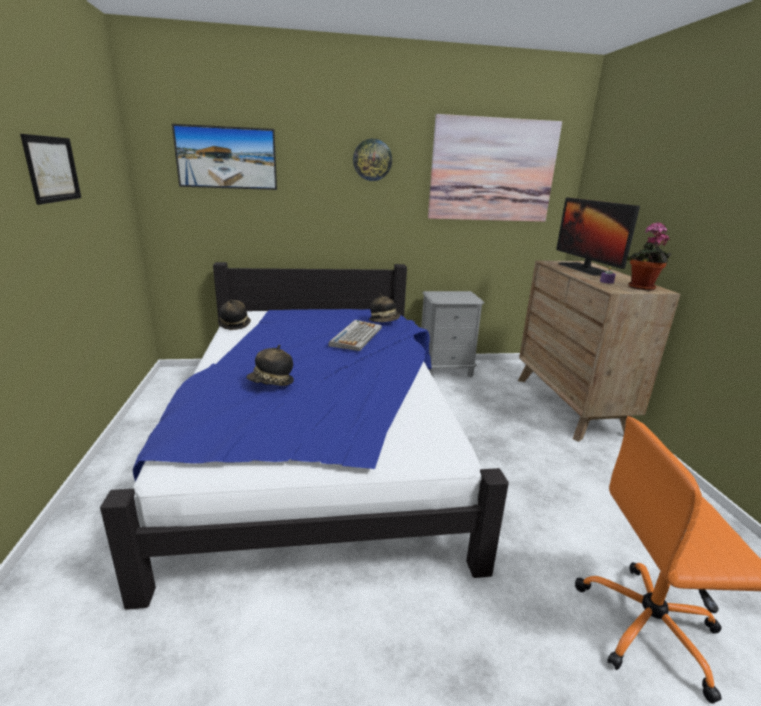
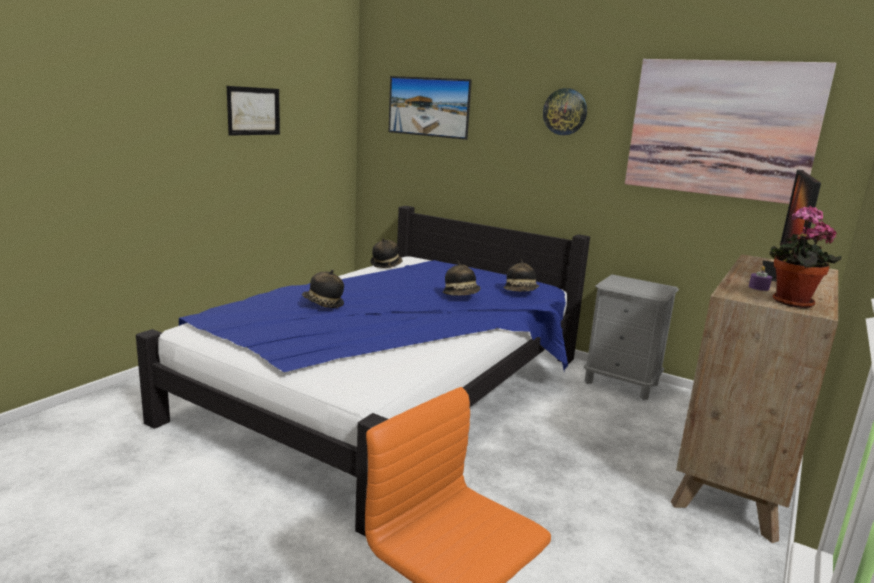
camera: 40 degrees right, 5 degrees down
(356, 336) = (461, 295): keyboard -> hat

